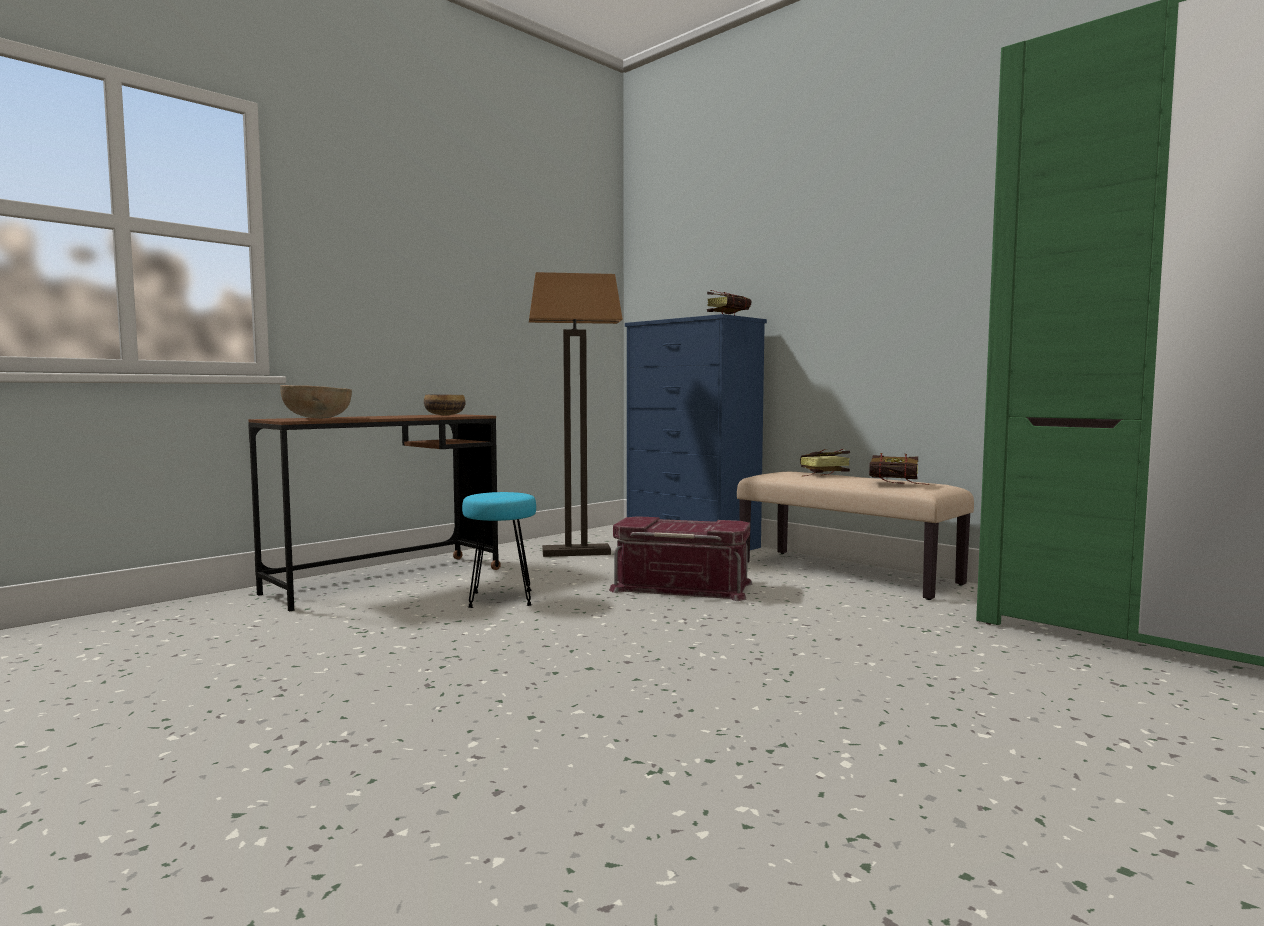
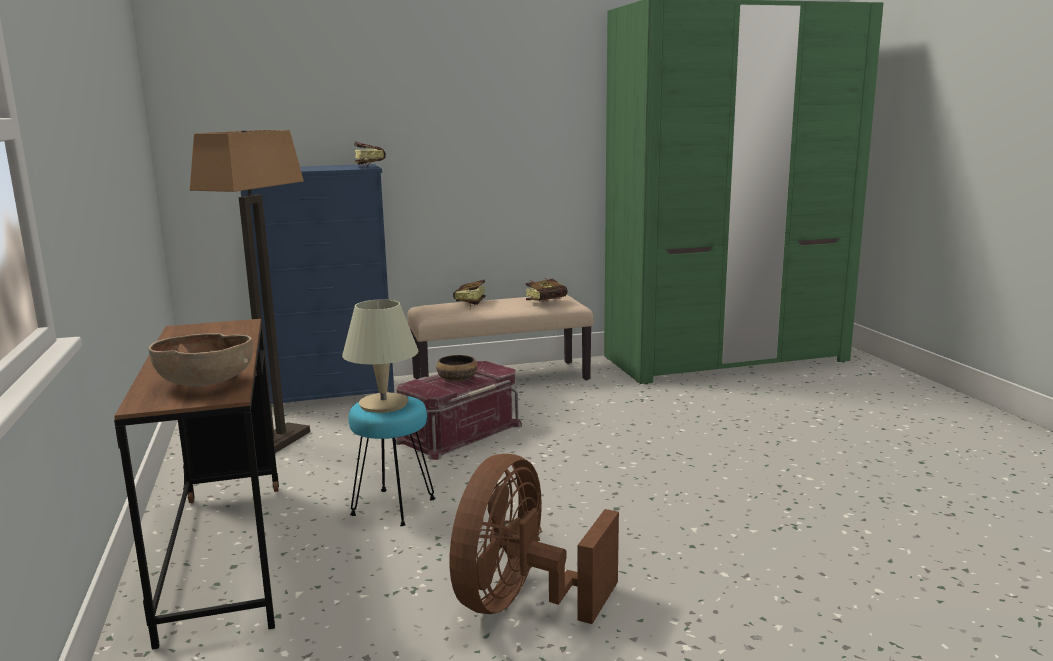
camera: 60 degrees left, 10 degrees up
(356, 667) = (521, 602): none -> brown fan
(444, 415) = (205, 332): bowl -> bowl (456, 379)
(499, 494) = (384, 404): none -> beige table lamp

